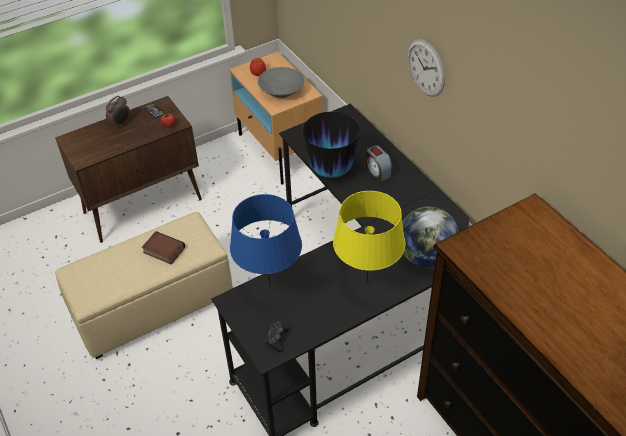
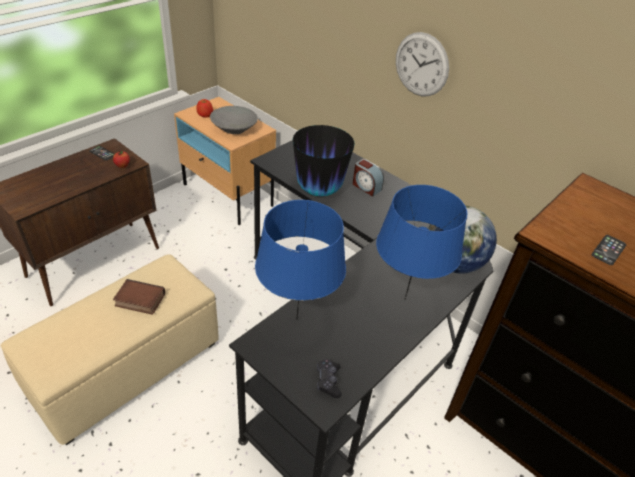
camera: 20 degrees left, 5 degrees down
(121, 124) = (65, 168): alarm clock -> none
(367, 283) = (404, 299): yellow table lamp -> blue table lamp
(505, 268) = (608, 250): none -> phone

